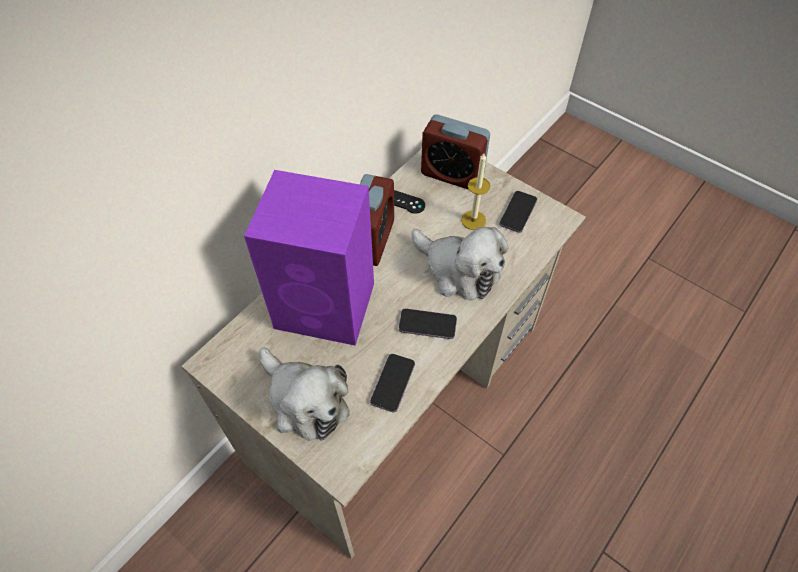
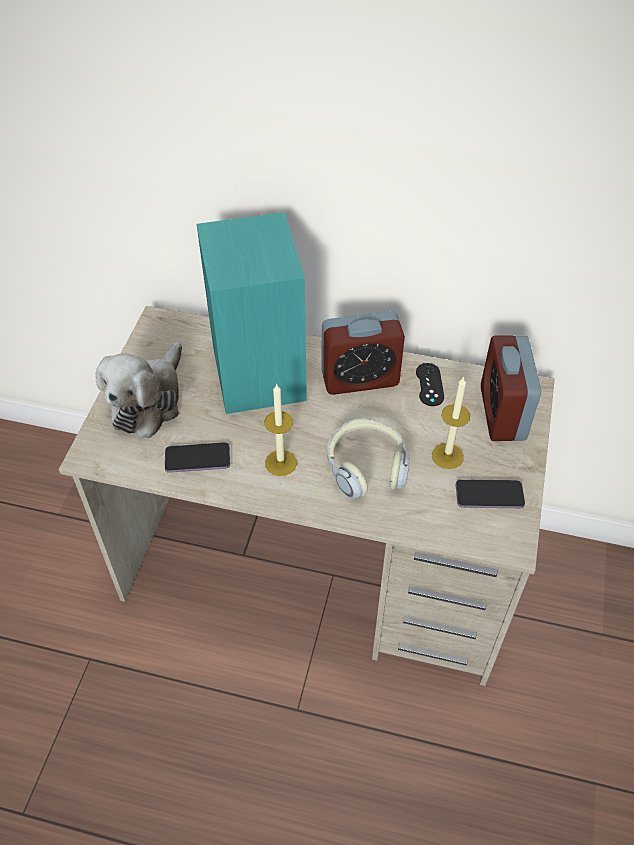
camera: 65 degrees right, 5 degrees down
(327, 306) = (259, 376): purple speaker -> turquoise speaker
(427, 324) = (281, 463): phone -> candle
(458, 270) = (366, 466): plush toy -> headphones

